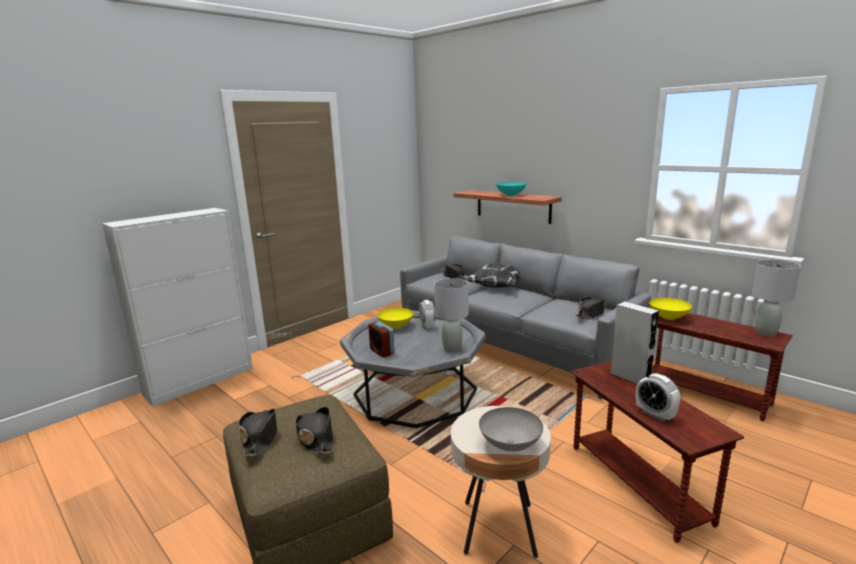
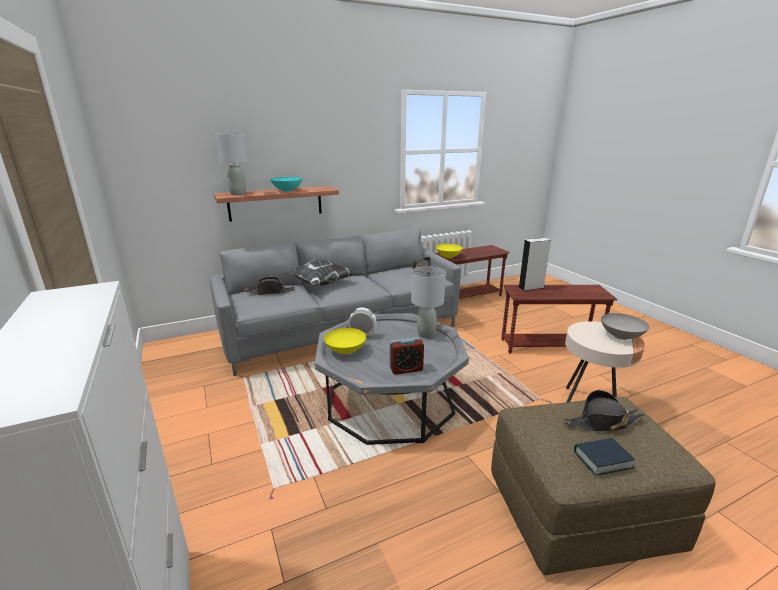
camera: 70 degrees left, 5 degrees up
(260, 437) = (602, 460): black hat -> book
(655, 414) = (577, 294): alarm clock -> none
(765, 333) = (487, 247): grey table lamp -> grey table lamp (238, 194)

